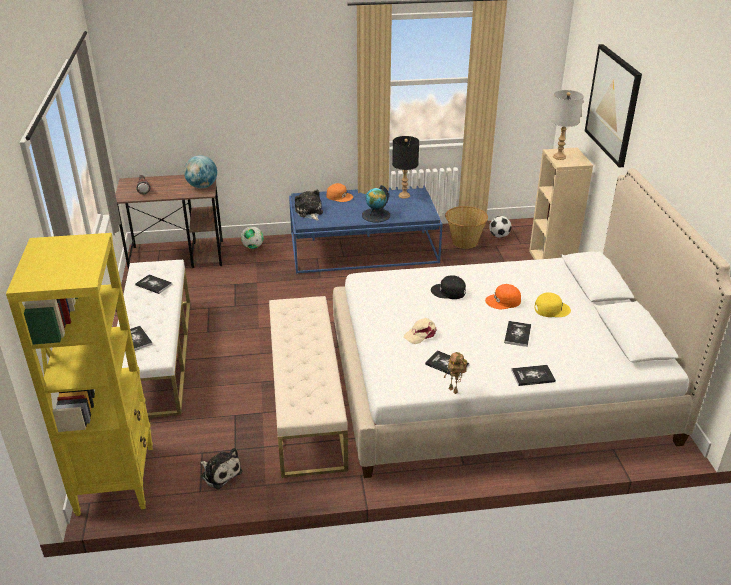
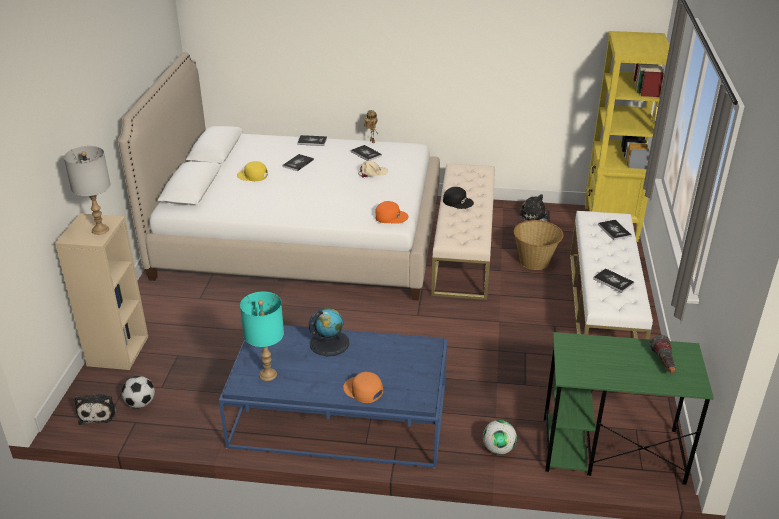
camera: 165 degrees left, 0 degrees up
(178, 256) = (610, 450): brown desk -> green desk
(202, 186) = (574, 354): globe -> none
(309, 212) = (417, 364): plush toy -> plush toy (98, 412)
(404, 195) = (267, 375): black table lamp -> turquoise table lamp
(448, 292) = (327, 197): black cap -> black cap (458, 201)
(464, 242) = (196, 401): basket -> basket (535, 261)
(503, 301) = (286, 185): orange cap -> orange cap (391, 216)
(613, 104) = (66, 128): picture -> none

